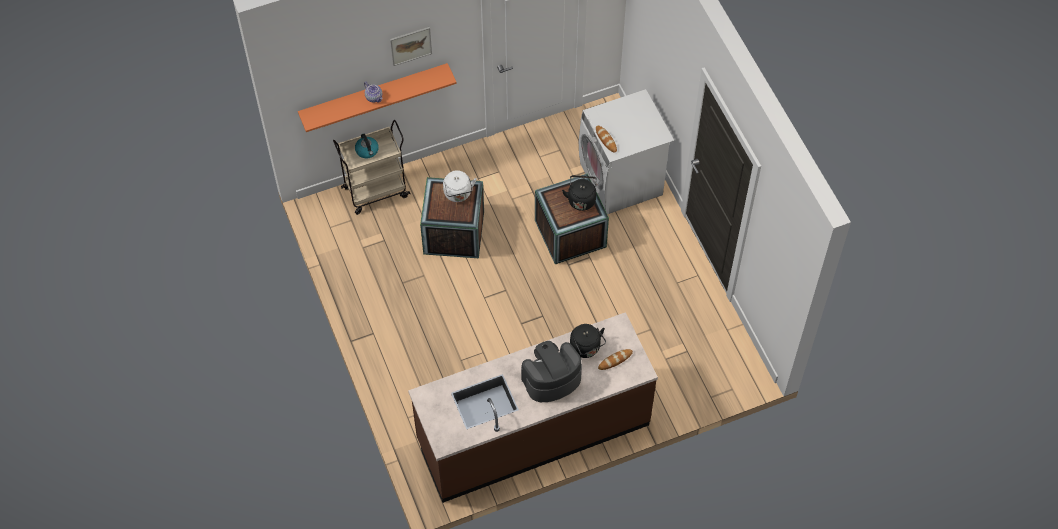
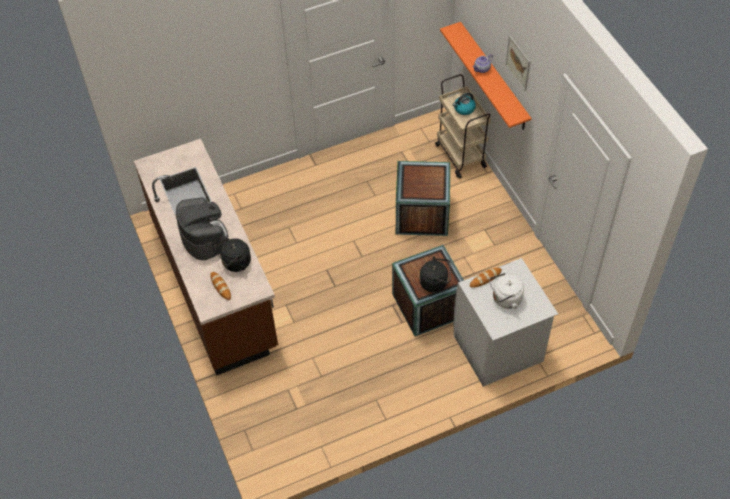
camera: 90 degrees right, 5 degrees down
(458, 194) = (432, 186): white kettle -> white kettle (505, 299)

